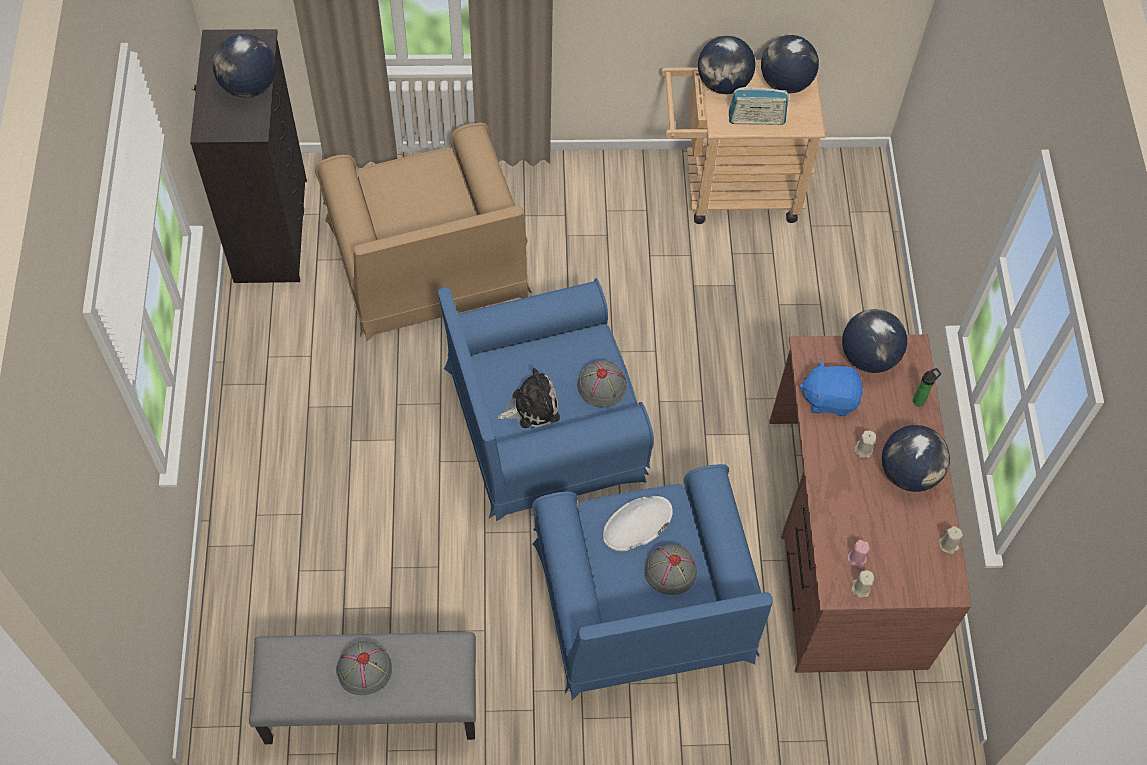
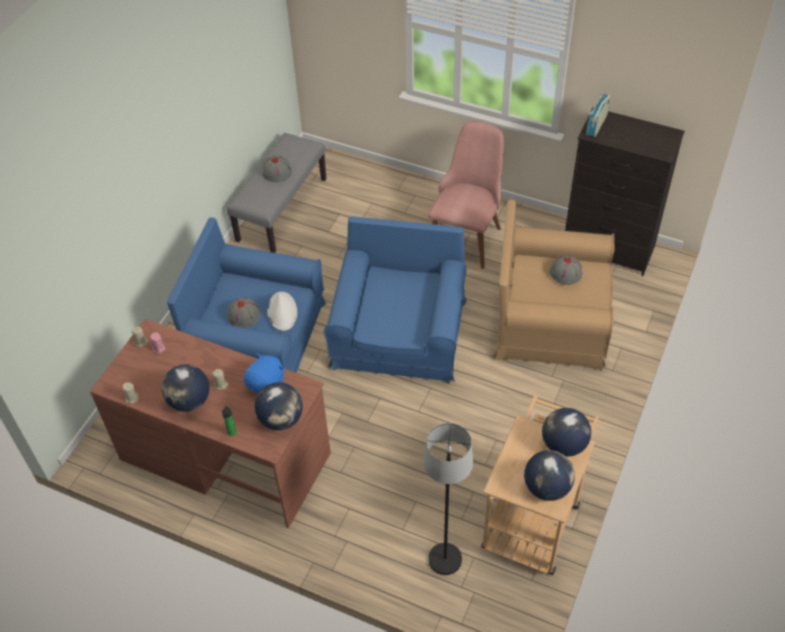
camera: 120 degrees right, 10 degrees down
(249, 86) = (626, 139): globe -> none
(310, 411) = (467, 232): none -> pink chair
(532, 406) = (388, 292): plush toy -> none
(602, 385) = (382, 329): grey hat -> grey hat (566, 273)
(756, 119) = (519, 451): radio -> radio (596, 125)
(830, 251) = (444, 559): none -> black floor lamp

